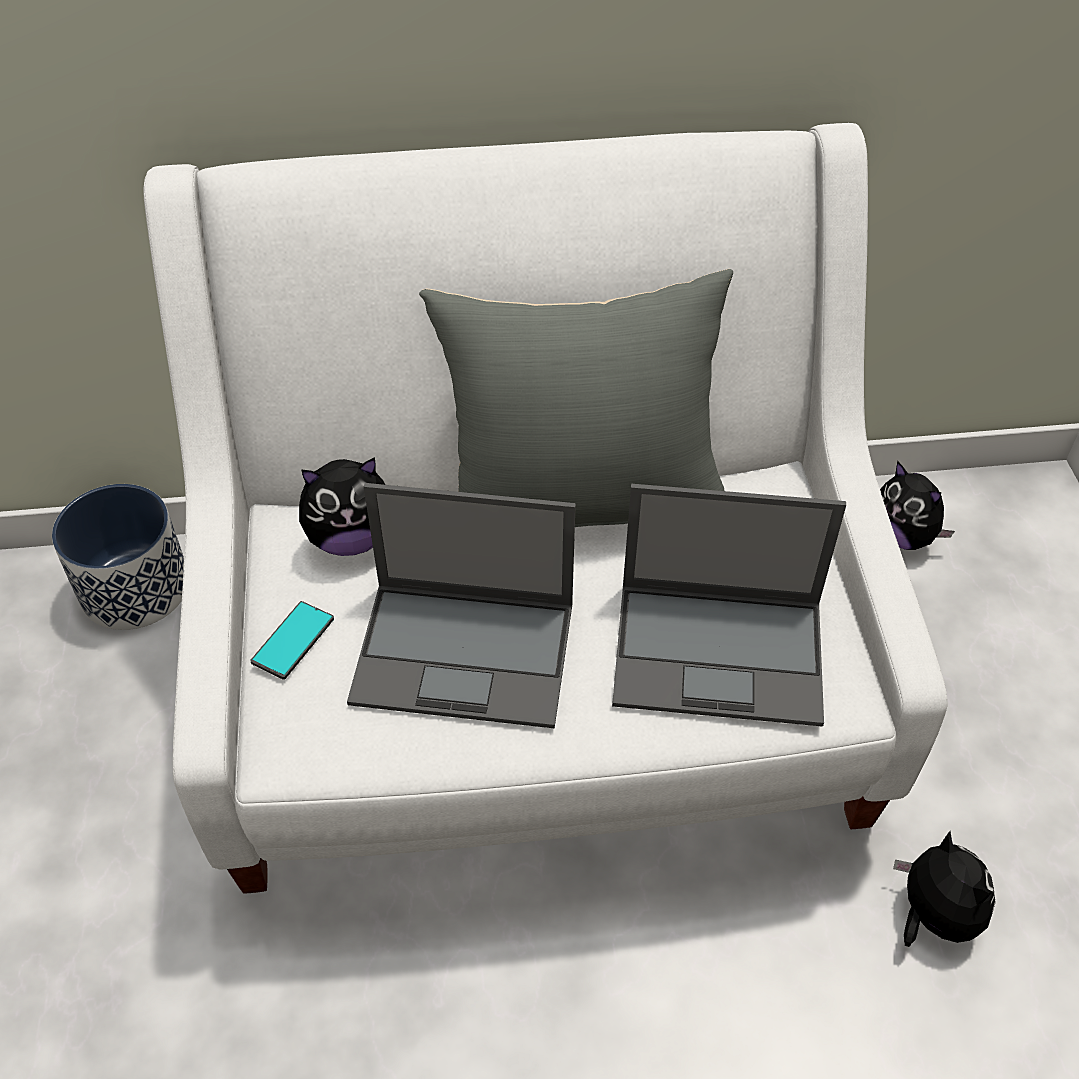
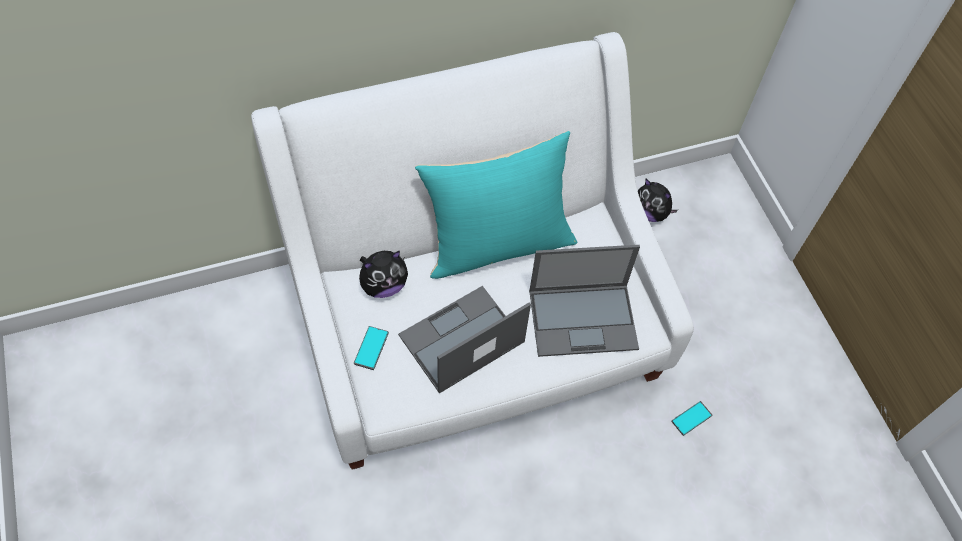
camera: 15 degrees left, 10 degrees up
(136, 588) = (238, 310): planter -> none
(467, 653) = (460, 340): laptop -> laptop turned 150 degrees clockwise
(583, 500) = (498, 244): grey pillow -> turquoise pillow
(932, 916) = (691, 418): plush toy -> phone

